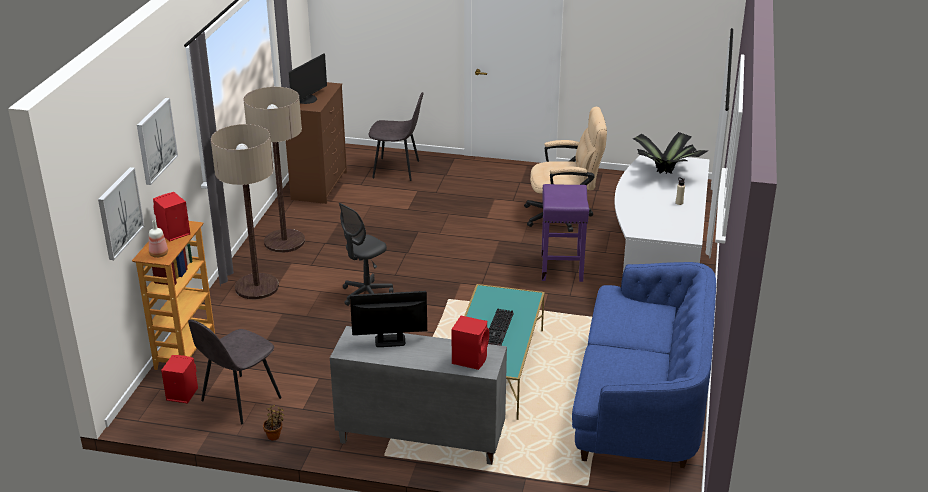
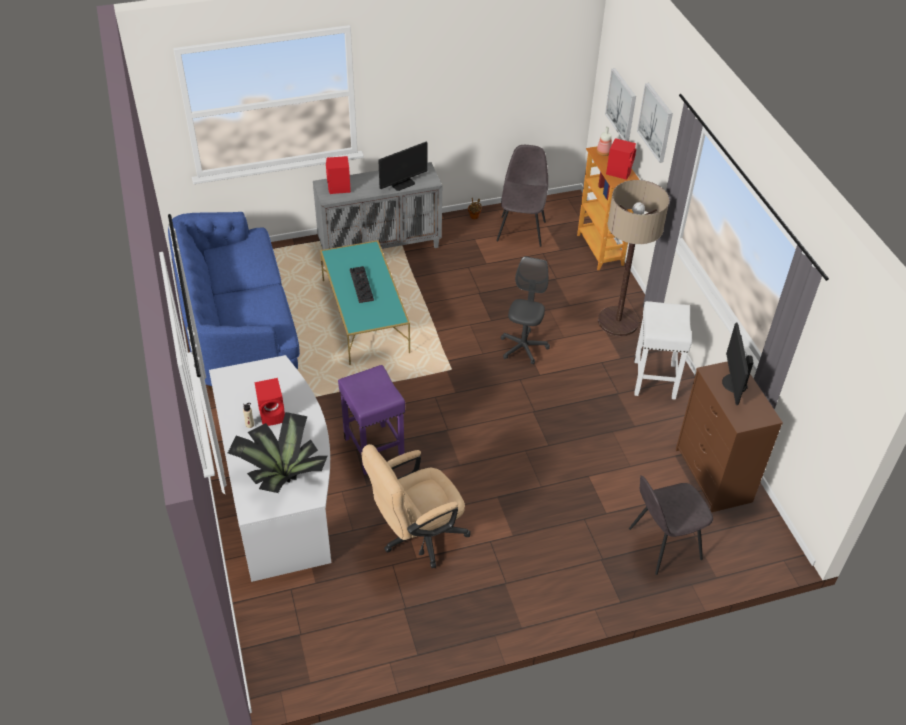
camera: 150 degrees right, 15 degrees up
(181, 394) = (563, 221): red speaker -> red speaker (273, 414)
(284, 241) = (654, 380): floor lamp -> white stool

